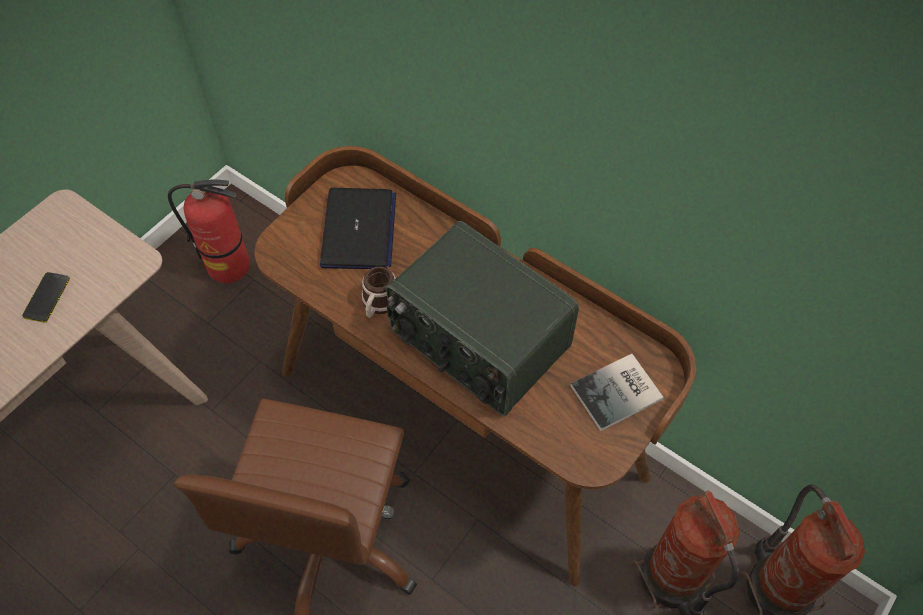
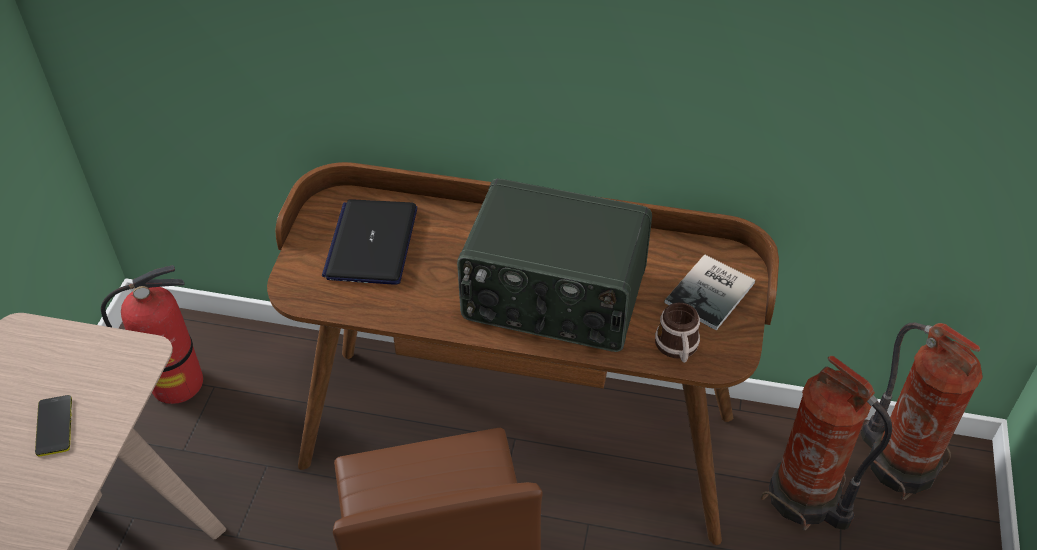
camera: 25 degrees left, 10 degrees down
(358, 230) = (371, 243): laptop -> laptop turned 150 degrees counterclockwise
(379, 304) = (434, 301): mug -> mug (677, 348)

